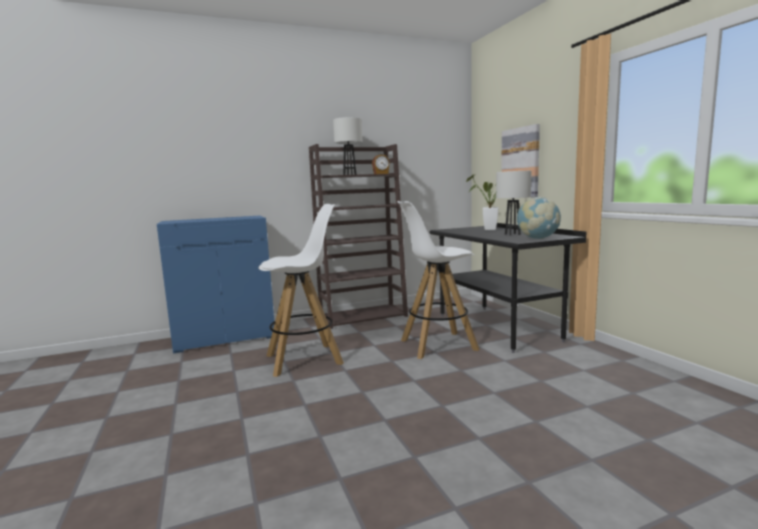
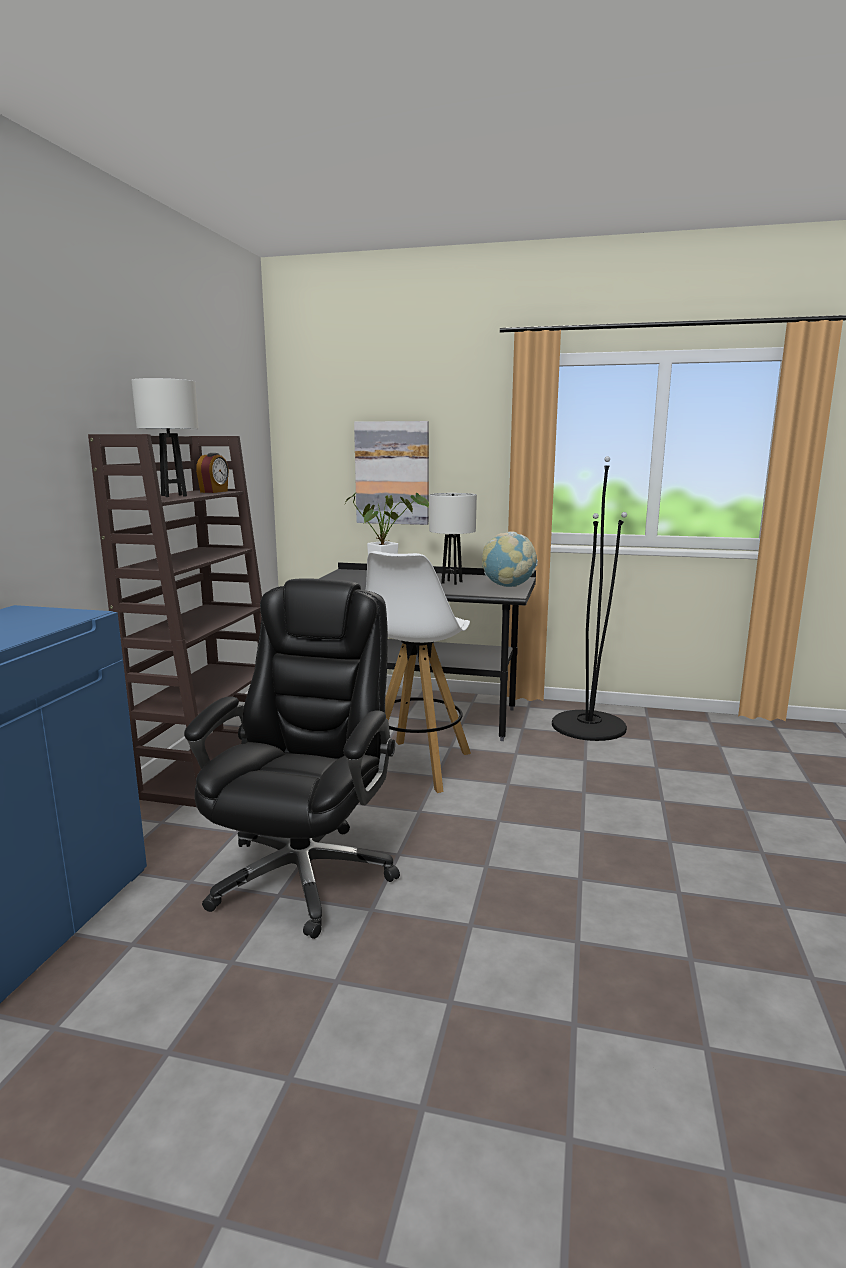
camera: 55 degrees left, 5 degrees up
(305, 359) = (304, 873): white stool -> black office chair
(599, 367) = (588, 726): none -> black floor lamp

